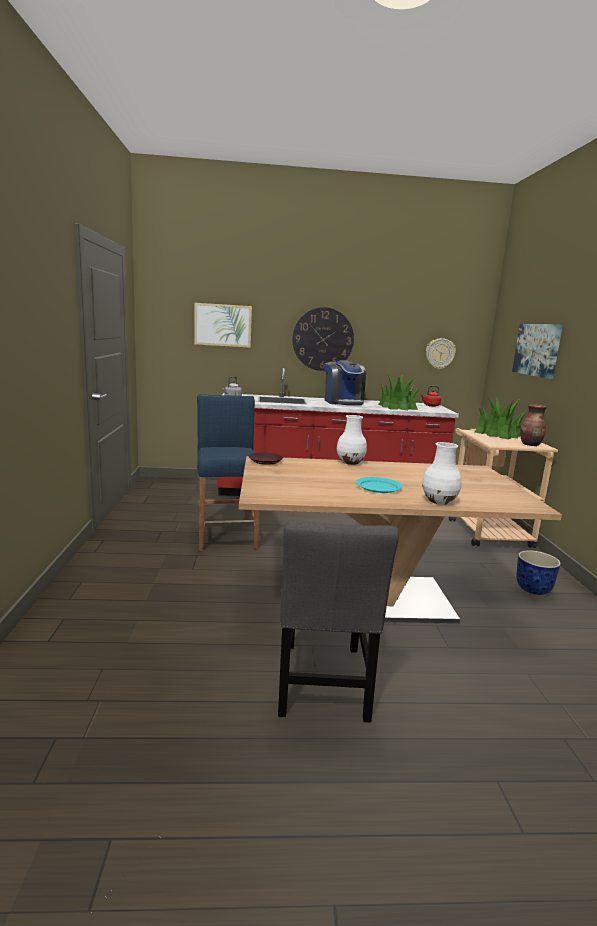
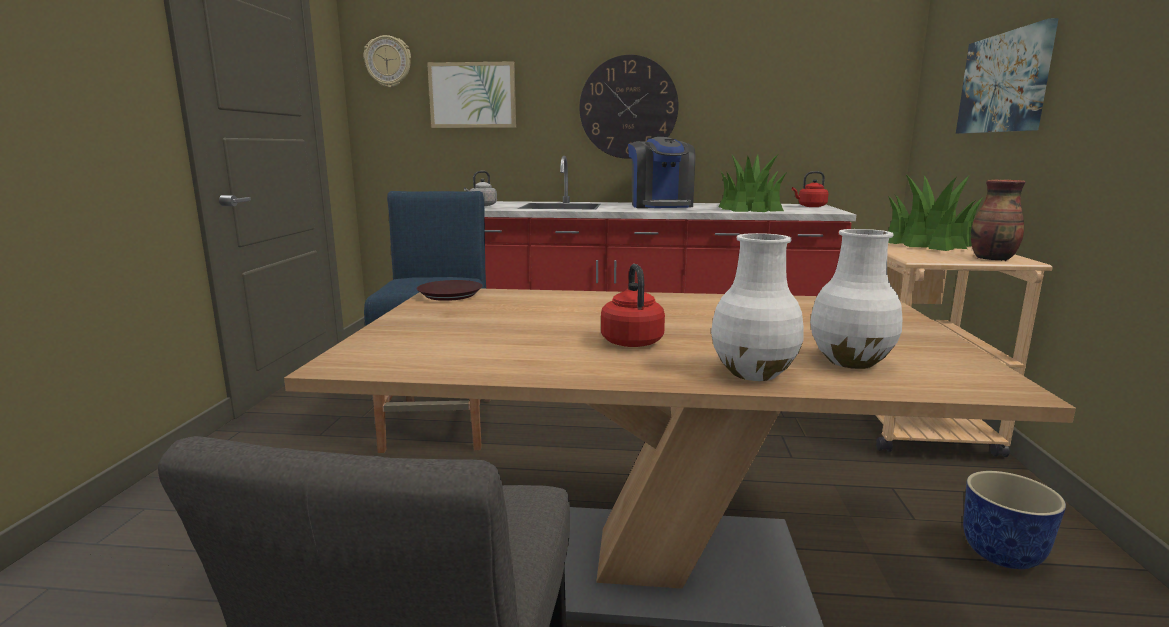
camera: 10 degrees right, 0 degrees up
(350, 462) = (612, 295): white vase -> white vase (849, 361)
(378, 487) = (631, 341): turquoise plate -> red kettle
(440, 353) = (826, 119): wall clock -> wall clock (388, 62)

